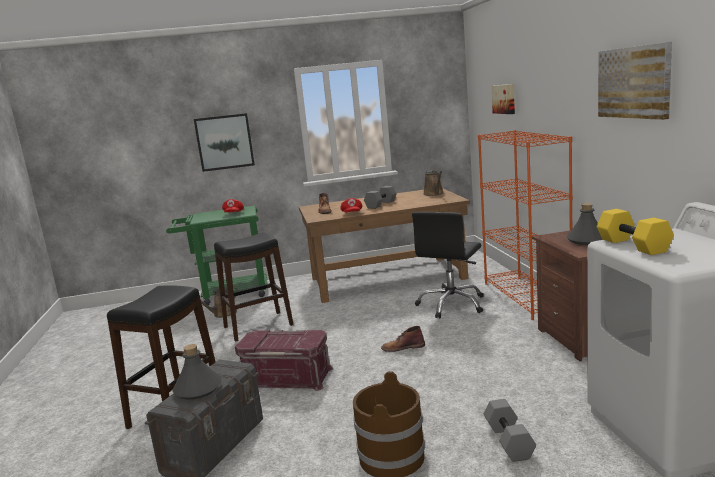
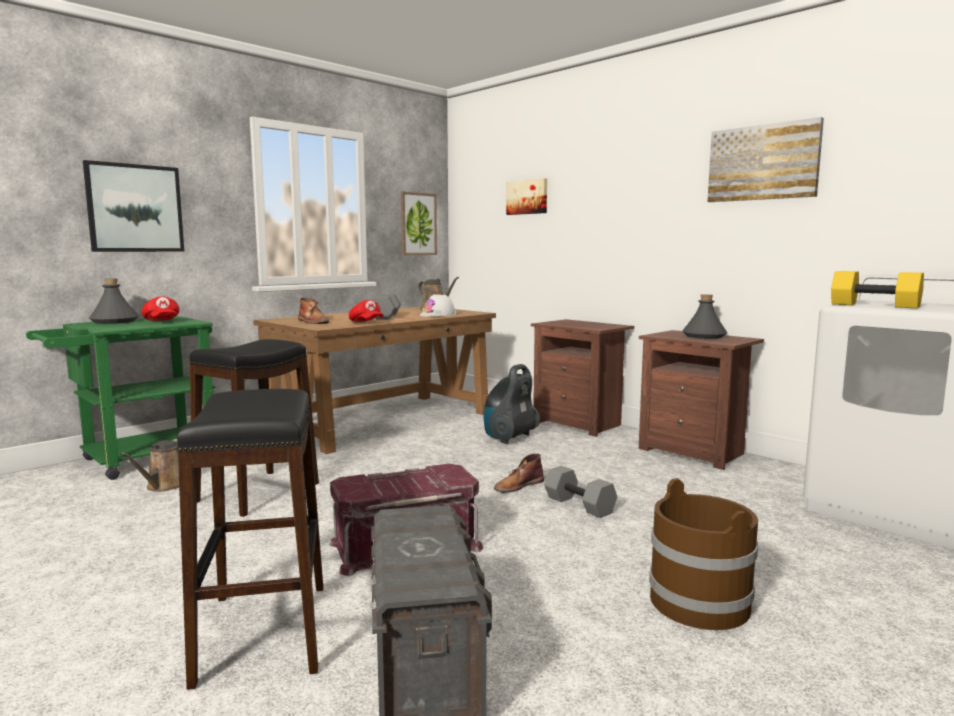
camera: 35 degrees left, 5 degrees down
(197, 389) = (423, 552): grey bottle -> grey bottle (114, 322)
(420, 202) = (438, 315): none -> white hard hat
(437, 121) = (418, 224): none -> picture
(452, 304) = (509, 438): black office chair -> vacuum cleaner
(510, 441) = (788, 552): grey dumbbell -> grey dumbbell (580, 505)
(526, 297) = (580, 423): orange bookcase -> brown nightstand

